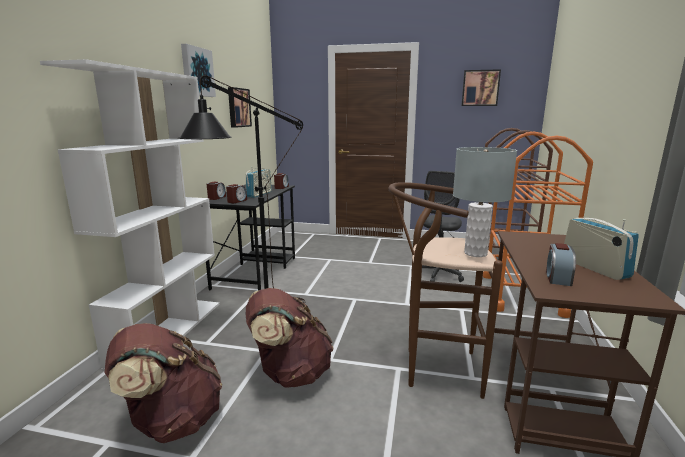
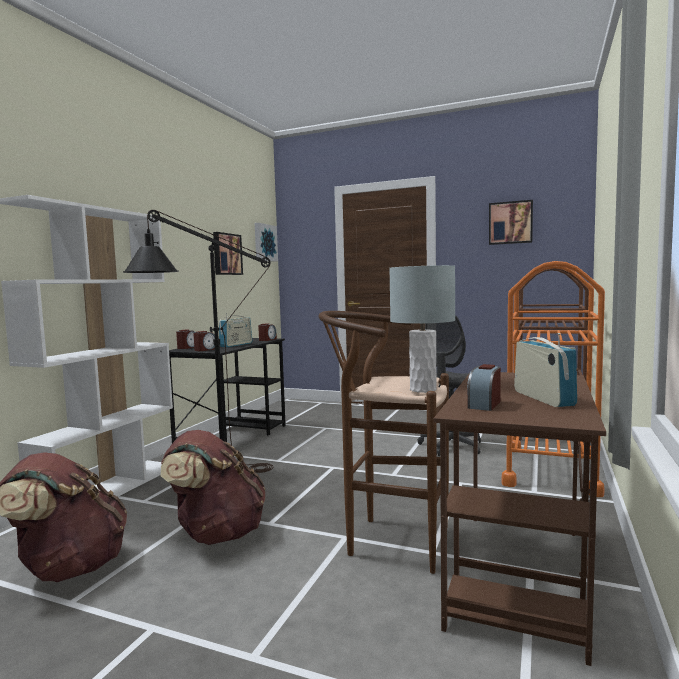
camera: 10 degrees right, 10 degrees down
(197, 72) = (173, 215): picture -> picture (264, 242)

